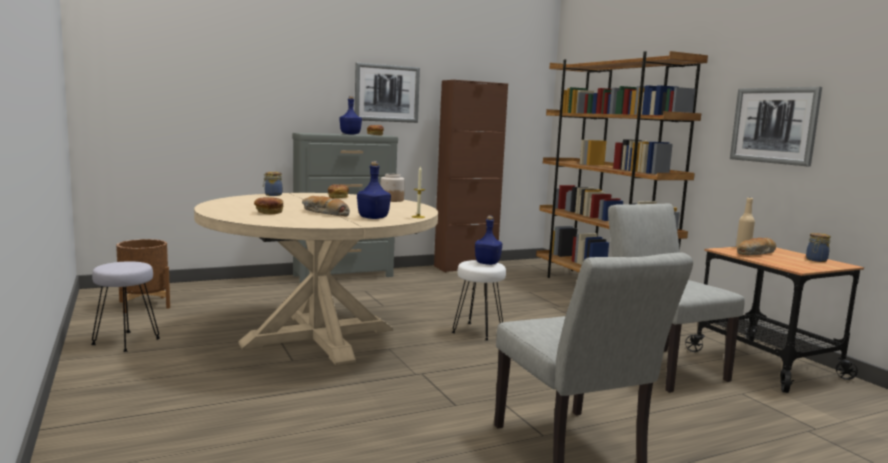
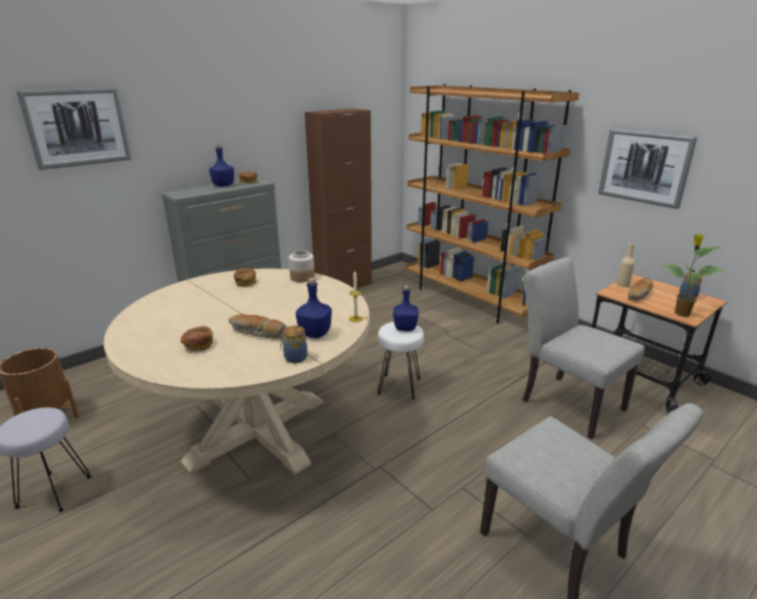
camera: 15 degrees left, 15 degrees up
(272, 195) = (173, 291): jar -> jar (294, 358)
(387, 93) = (252, 133): picture -> picture (78, 127)
(792, 266) = (681, 313): none -> potted plant

